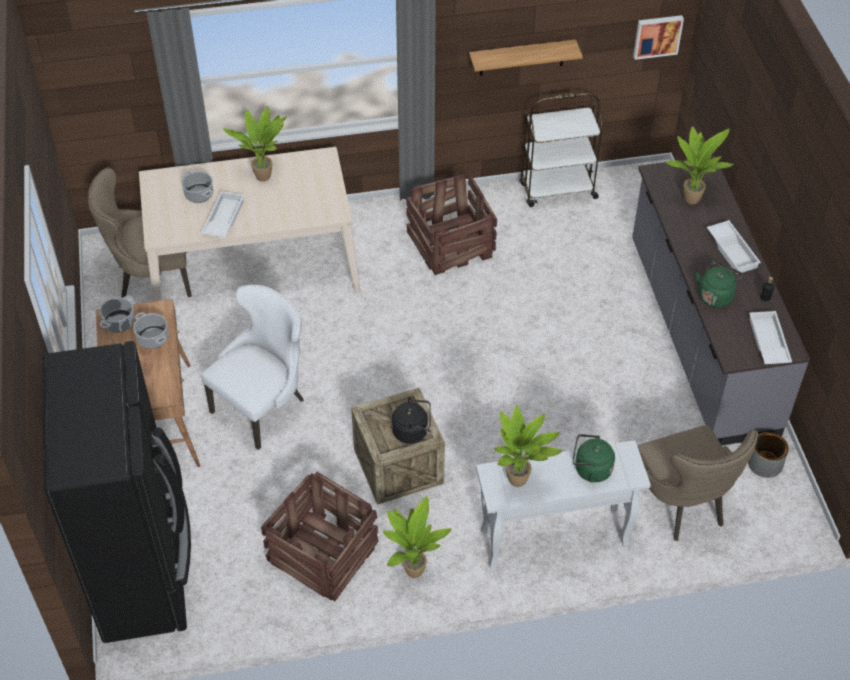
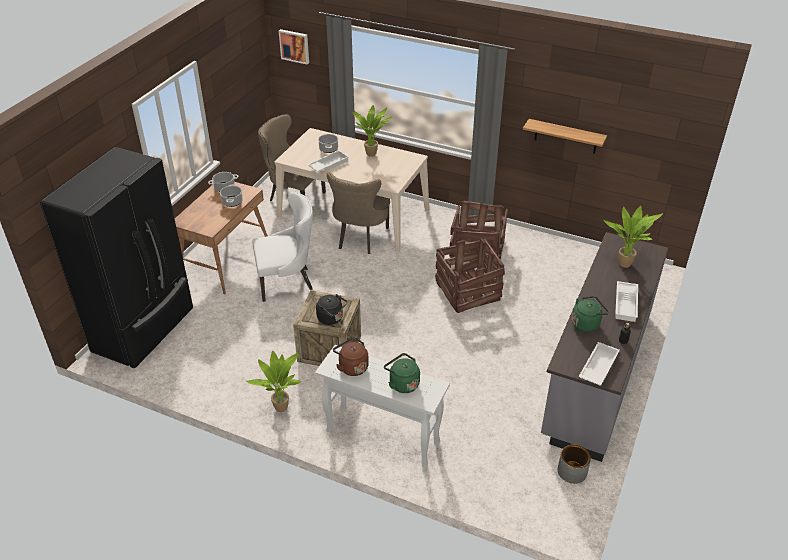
camera: 35 degrees right, 10 degrees down
(322, 554) = (241, 370): crate -> crate (467, 291)
(520, 481) = (352, 366): potted plant -> brown kettle
(557, 191) = (574, 251): white cart -> none
(657, 35) = (671, 154): picture -> picture (294, 46)
(683, 505) = (488, 465): beige chair -> beige chair (360, 238)

